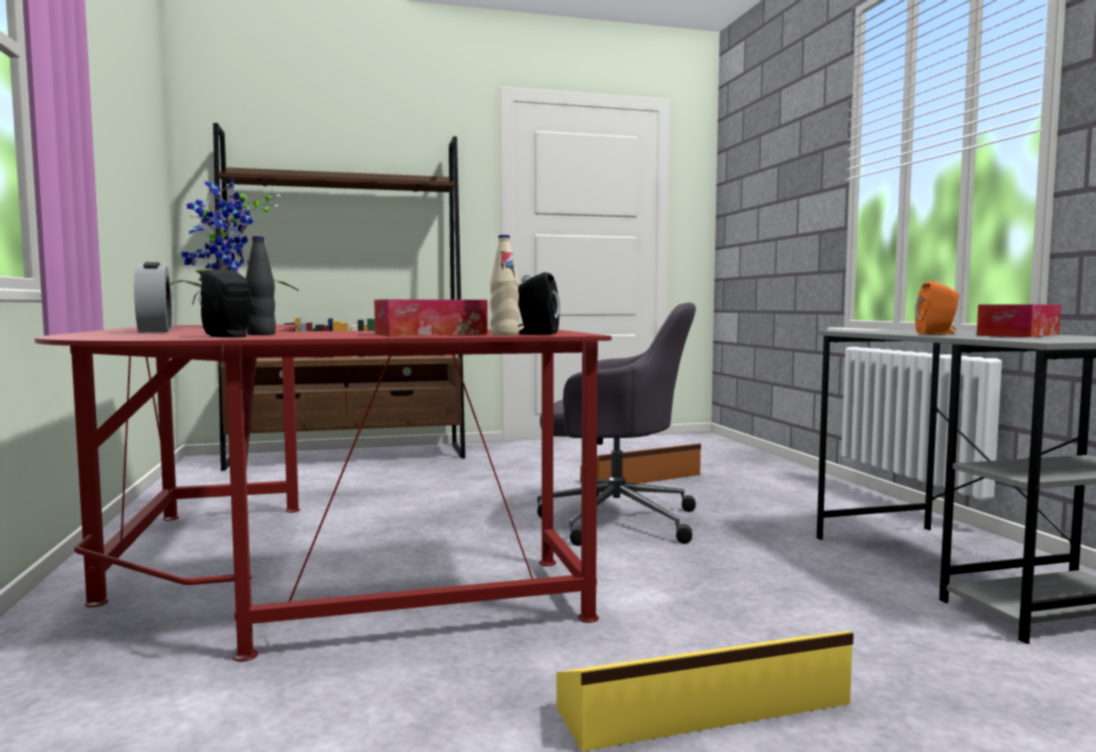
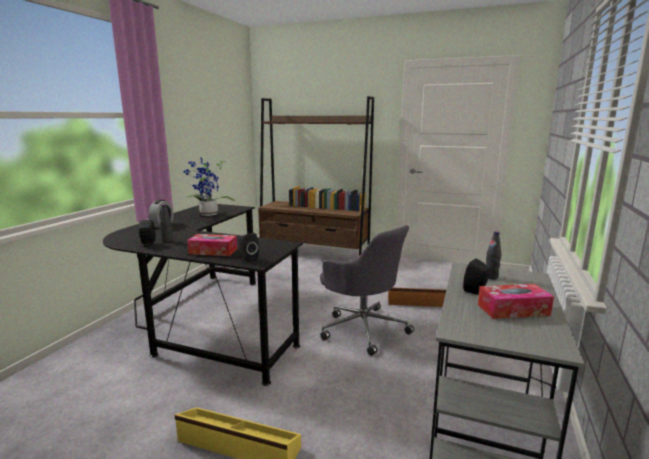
camera: 35 degrees right, 10 degrees up
(288, 579) = (206, 323): red desk -> black desk
(504, 335) = (227, 260): beige bottle -> none
(903, 331) = (491, 277): none -> black bottle
(938, 333) = (476, 292): orange speaker -> black speaker

